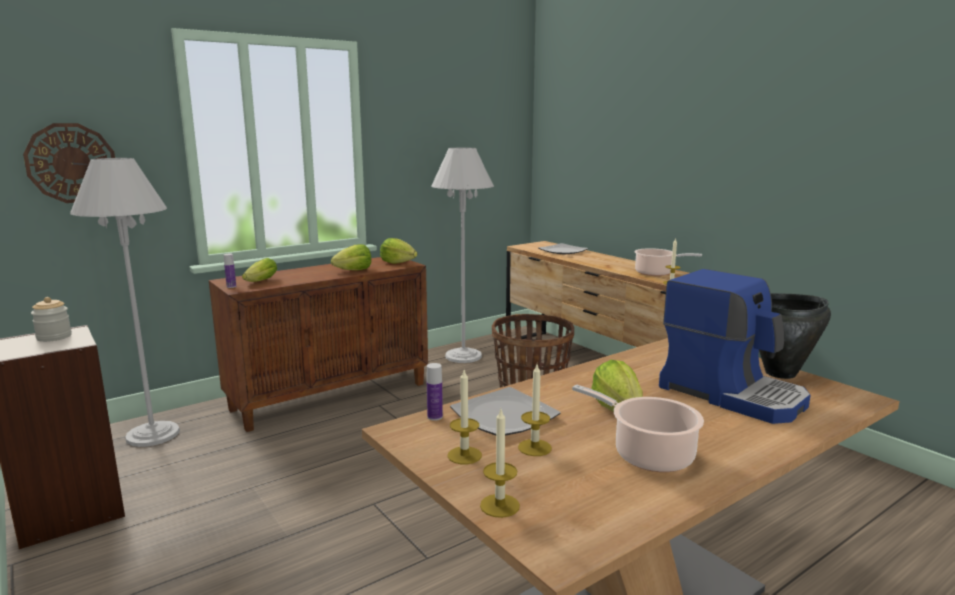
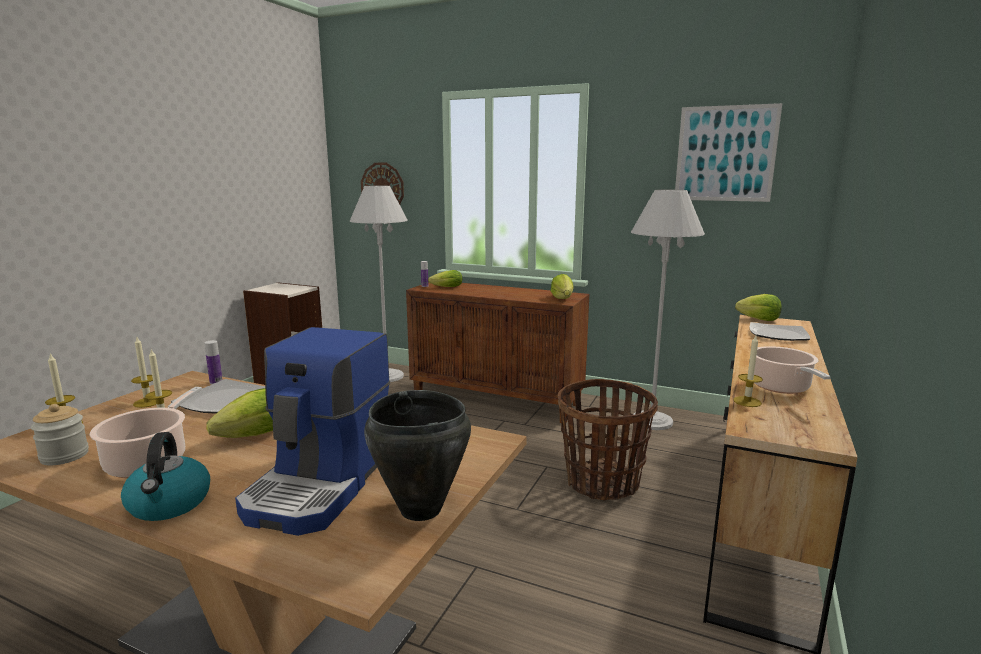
camera: 60 degrees right, 0 degrees up
(54, 337) = (293, 287): jar -> jar (64, 456)
(354, 270) = (515, 296): lettuce -> lettuce (759, 319)
(470, 116) = (725, 154): none -> picture
(747, 447) = (169, 504): none -> kettle

